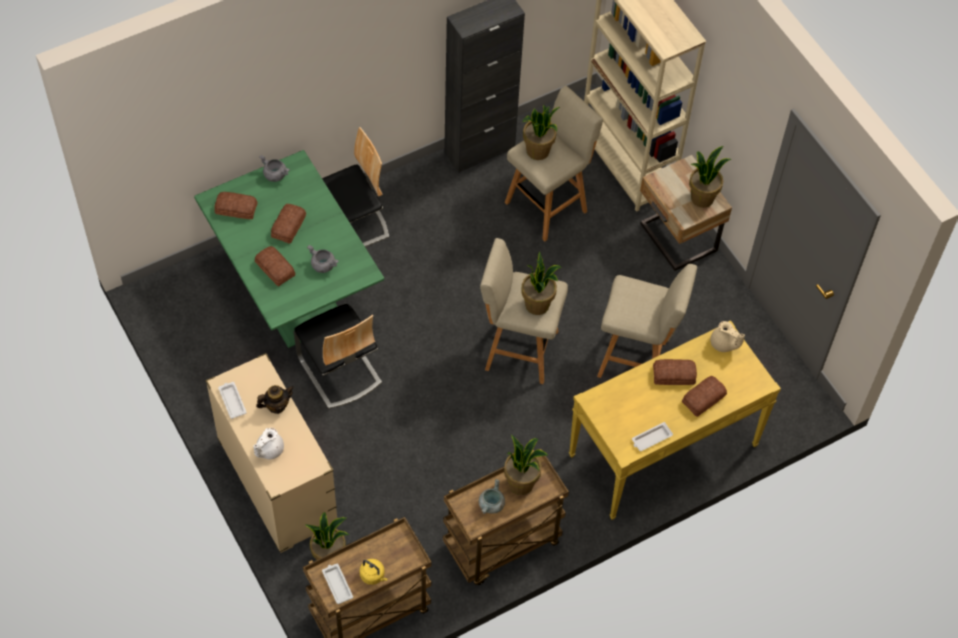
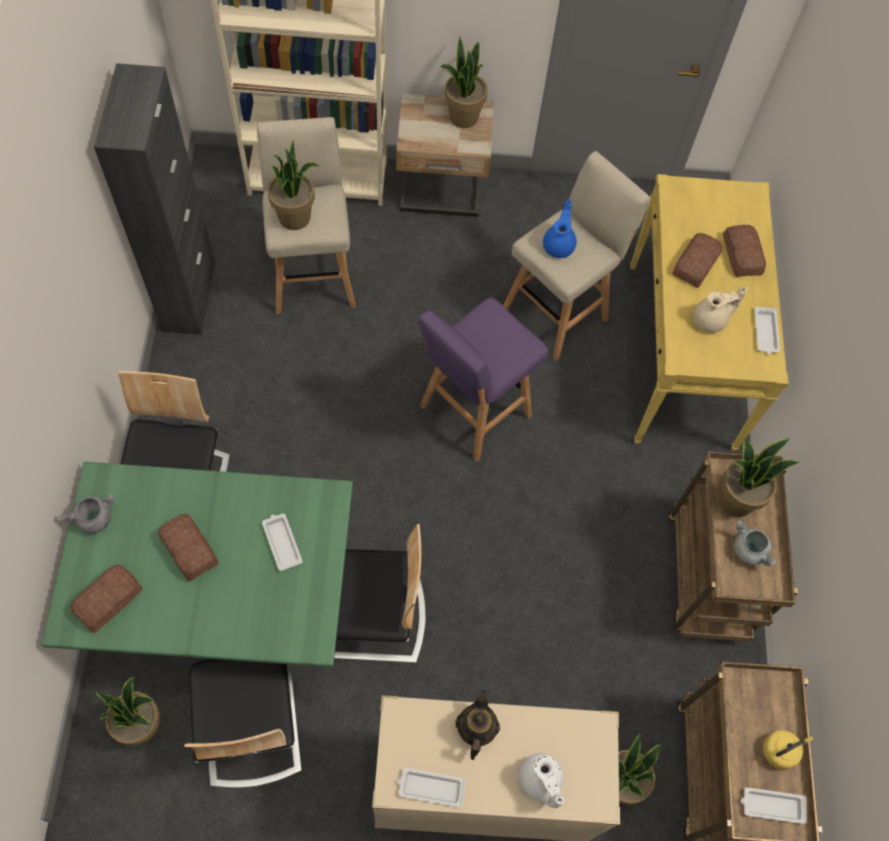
camera: 60 degrees left, 5 degrees up
(233, 347) = (251, 728): none -> chair
(274, 269) = (243, 606): bread -> none
(323, 265) = (282, 542): grey cooking pot -> white tray
(518, 349) = (472, 413): beige stool -> purple stool
(538, 304) = (503, 341): potted plant -> potted plant (142, 725)
(634, 298) = (559, 245): none -> blue teapot
(723, 344) = (684, 197): beige teapot -> beige teapot (711, 320)

